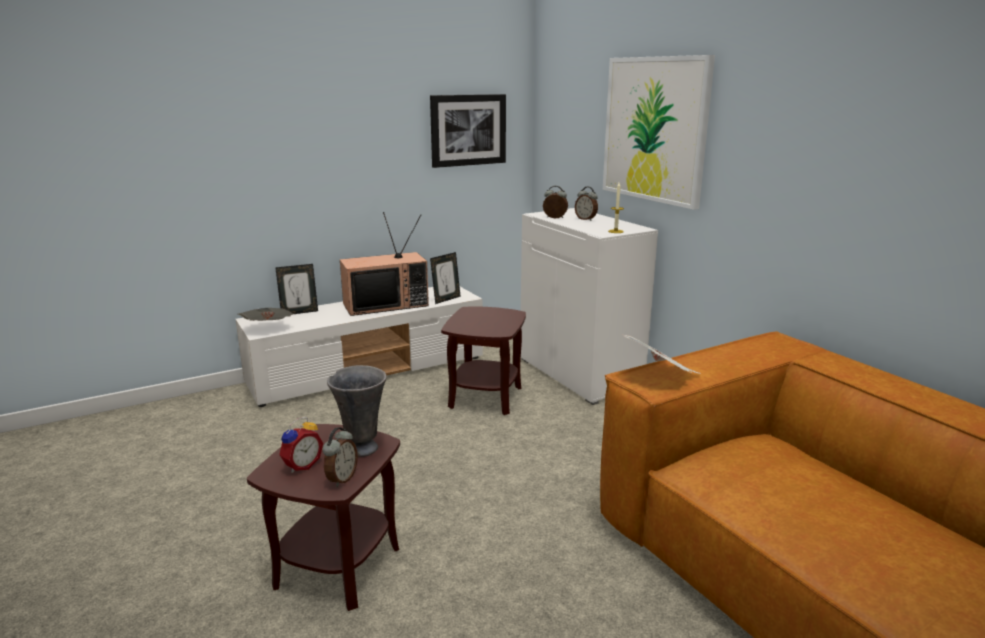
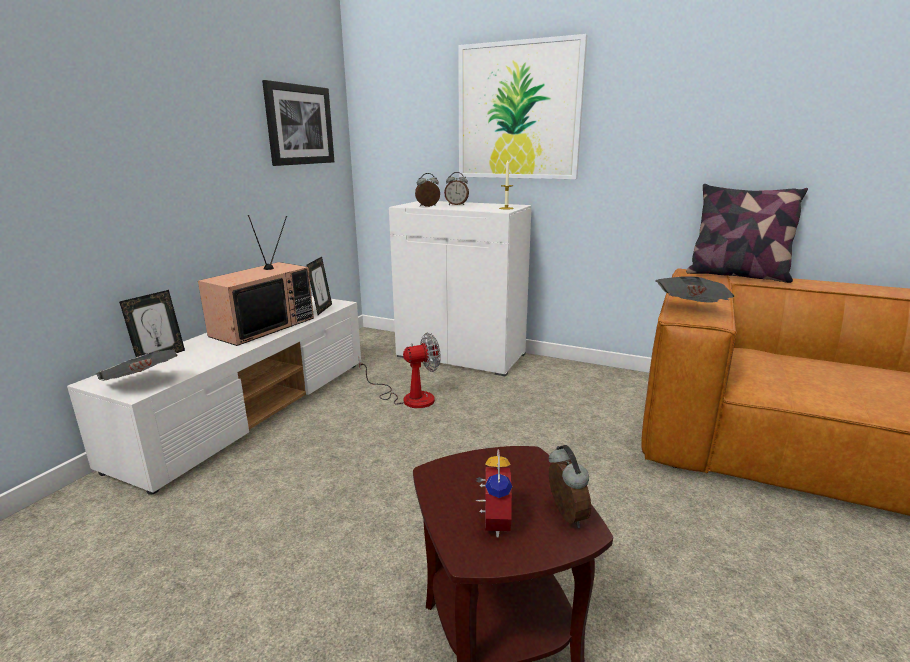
camera: 35 degrees left, 0 degrees up
(362, 448) = (518, 471): grey vase -> none
(485, 397) = (409, 398): brown side table -> fan
(827, 355) = (737, 275): none -> pillow

